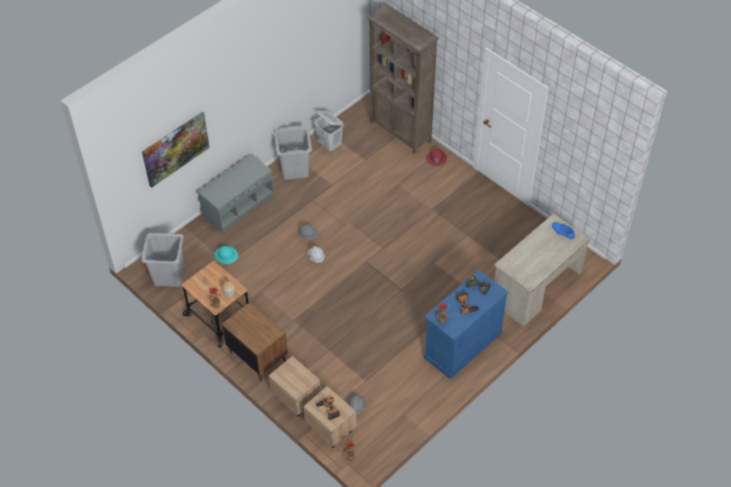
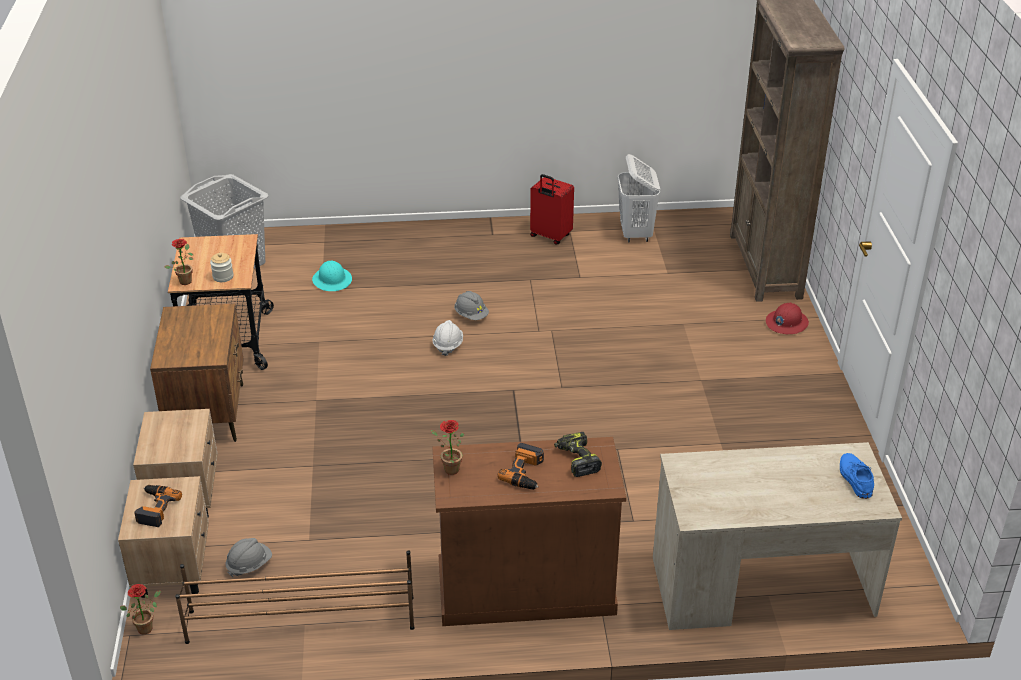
camera: 40 degrees right, 15 degrees down
(175, 149) = (322, 52): picture -> none
(238, 205) = (423, 237): grey bench -> none
(294, 169) = (550, 236): grey laundry basket -> red suitcase
(399, 413) = (300, 619): none -> brown shoe rack
(462, 345) = (526, 589): blue cabinet -> brown cabinet

